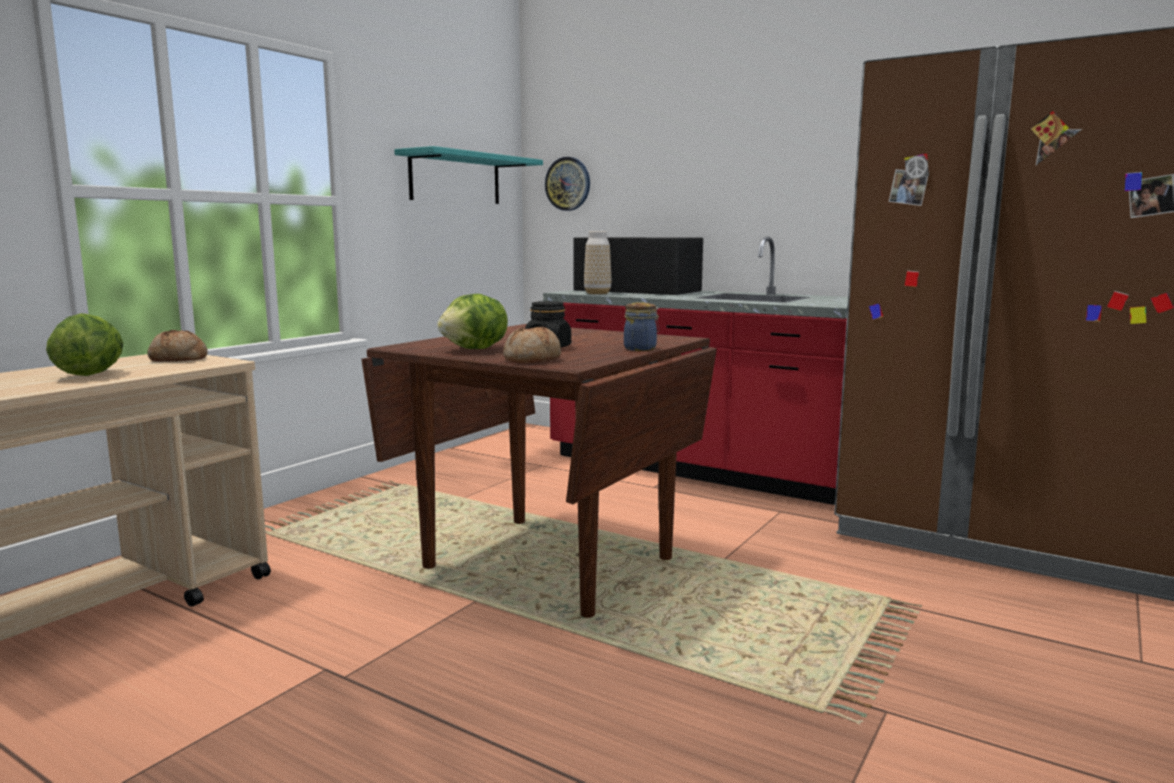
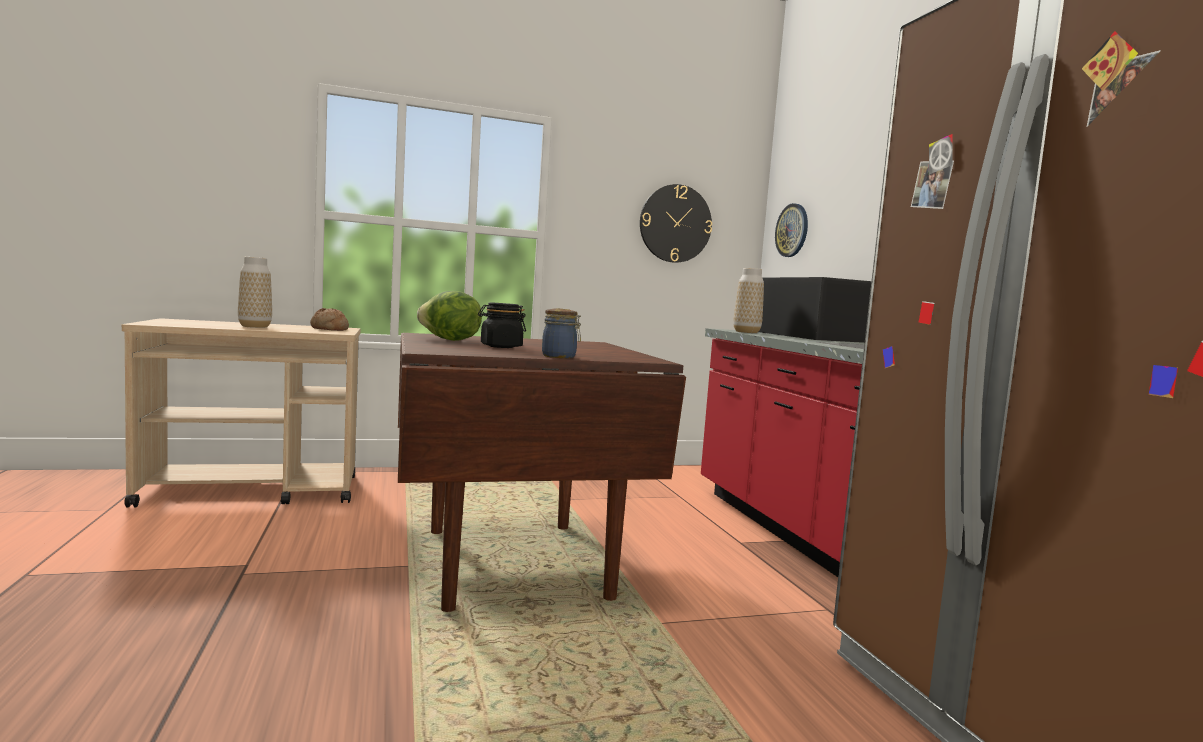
camera: 40 degrees right, 5 degrees down
(90, 374) = (255, 326): lettuce -> vase
(455, 179) = (675, 223): turquoise shelf -> wall clock
(533, 360) = (433, 346): bread -> none

